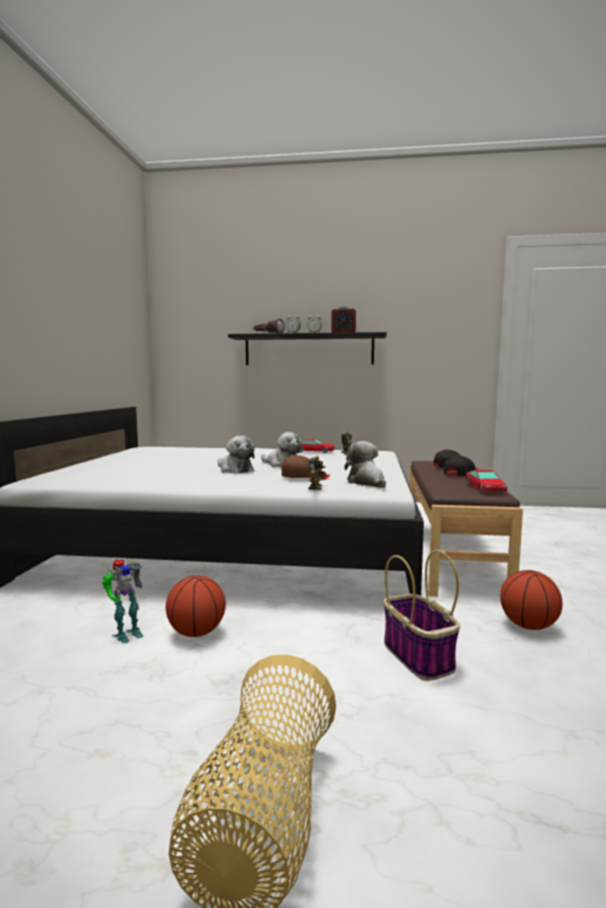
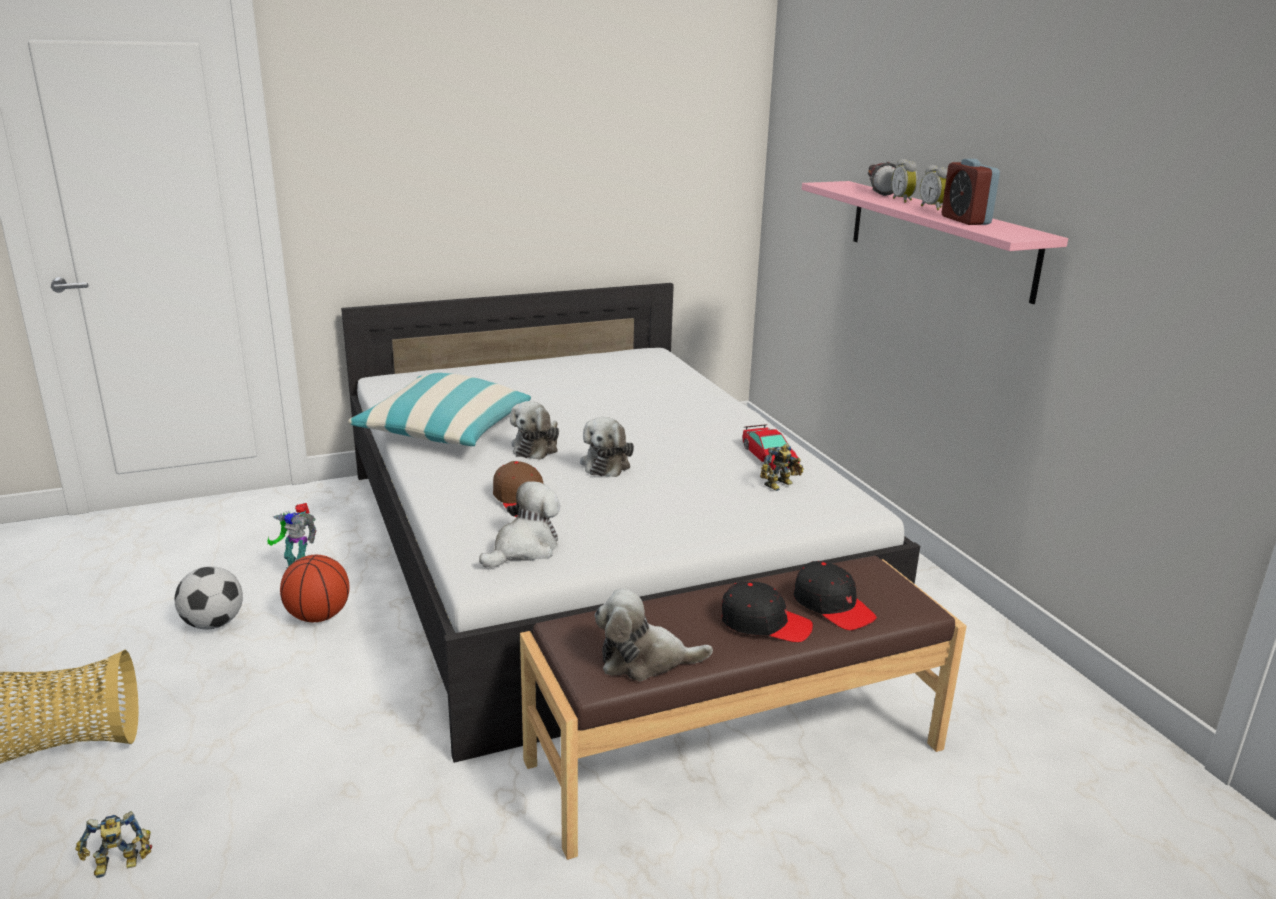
camera: 60 degrees right, 15 degrees up
(140, 683) = (213, 624): none -> football
(168, 478) = (444, 429): none -> pillow
(309, 350) = (938, 237): black shelf -> pink shelf
(317, 487) = (454, 523): toy robot -> toy robot (118, 866)
(419, 657) = (326, 783): basket -> none
(484, 488) = (644, 660): toy car -> plush toy
(528, 626) = (470, 880): basketball -> none

